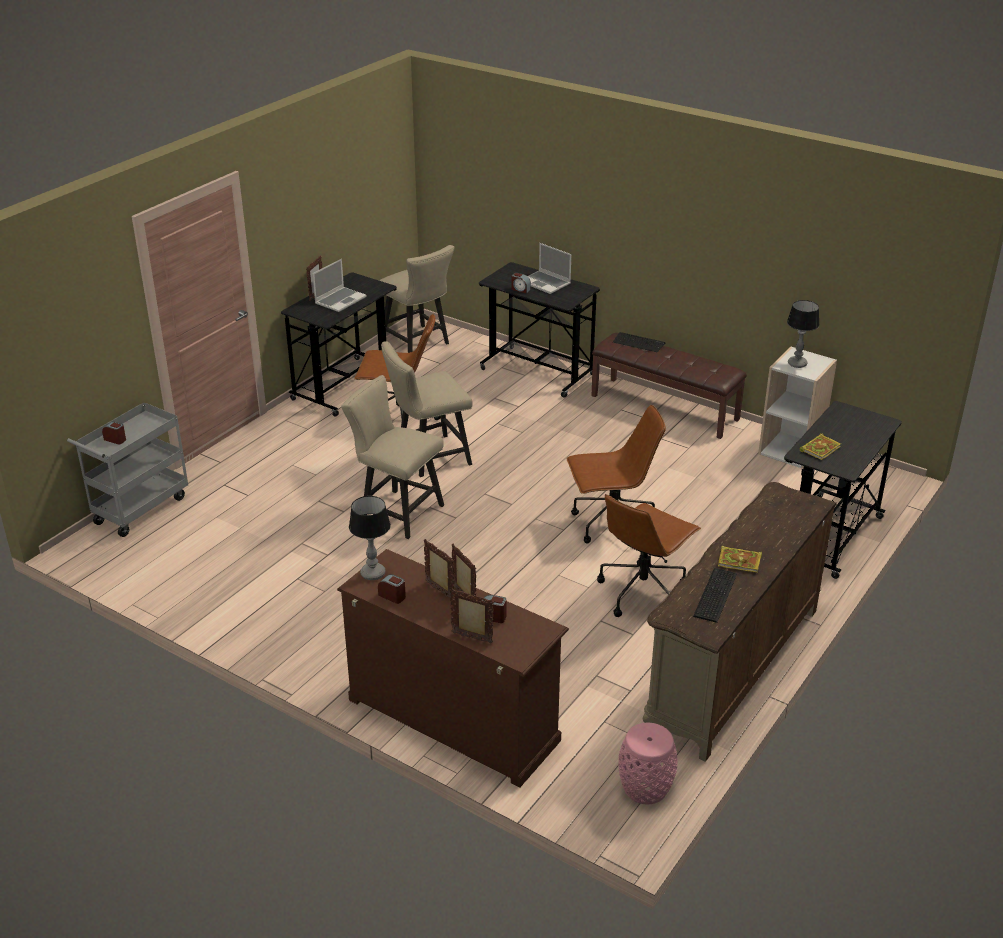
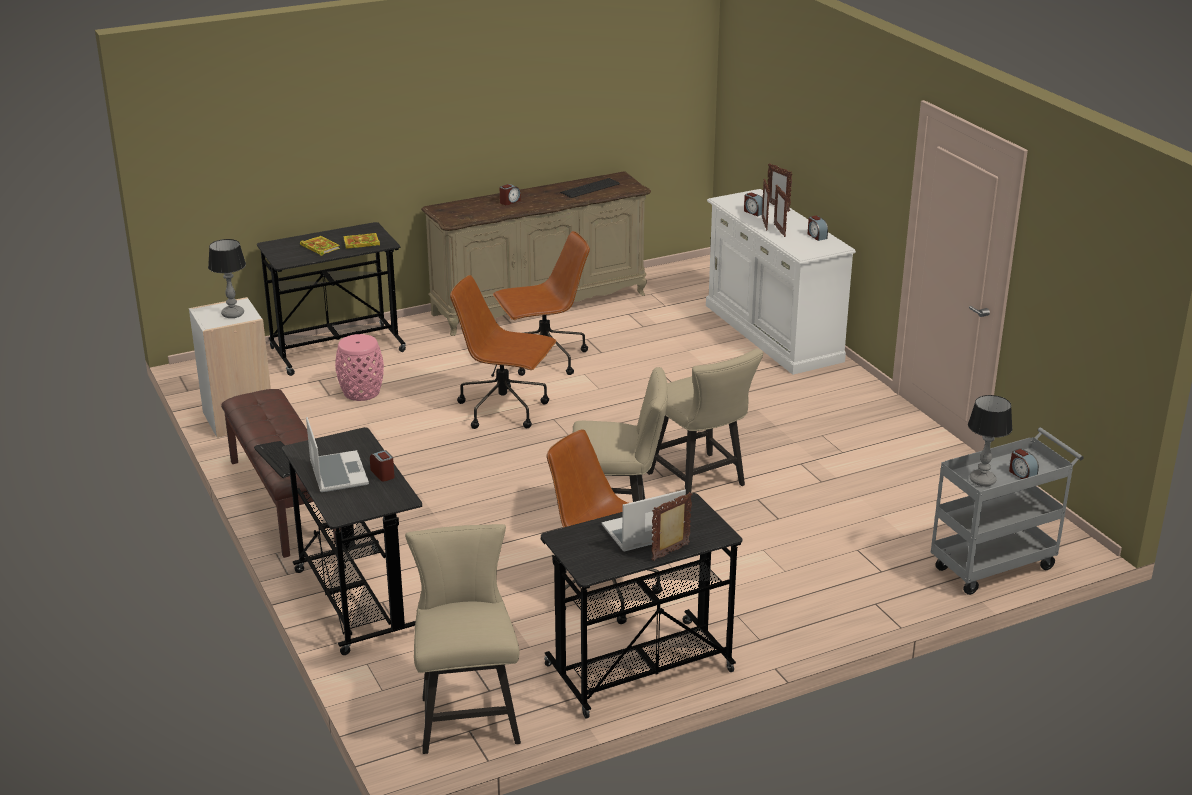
camera: 150 degrees left, 5 degrees down
(373, 573) = (822, 250): table lamp -> table lamp (982, 481)
(452, 720) = (773, 333): brown cabinet -> white cabinet
(645, 788) = (674, 275): pink stool -> pink stool (361, 392)
(740, 561) = (546, 197): book -> book (319, 247)
(766, 539) = (509, 201): none -> alarm clock

